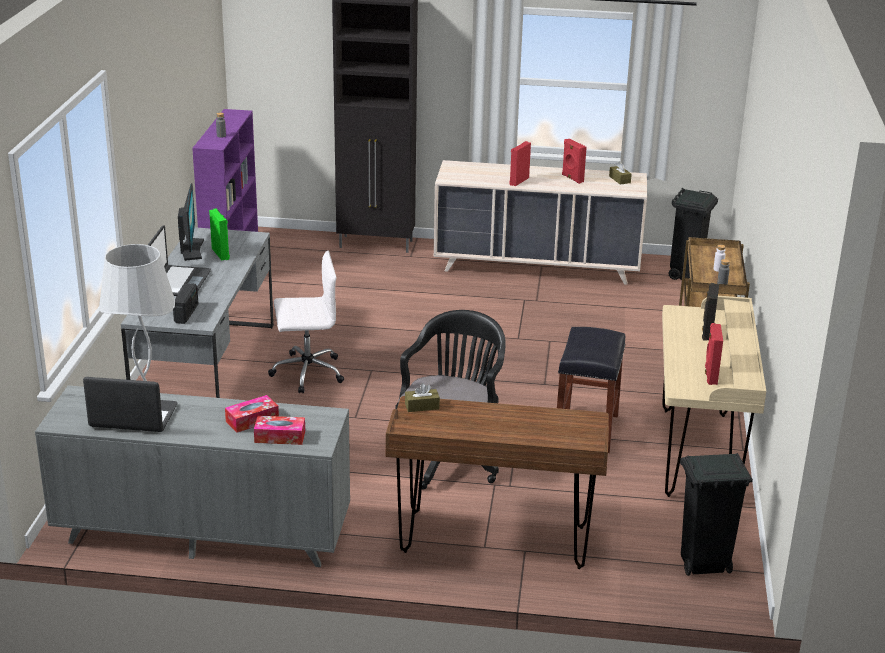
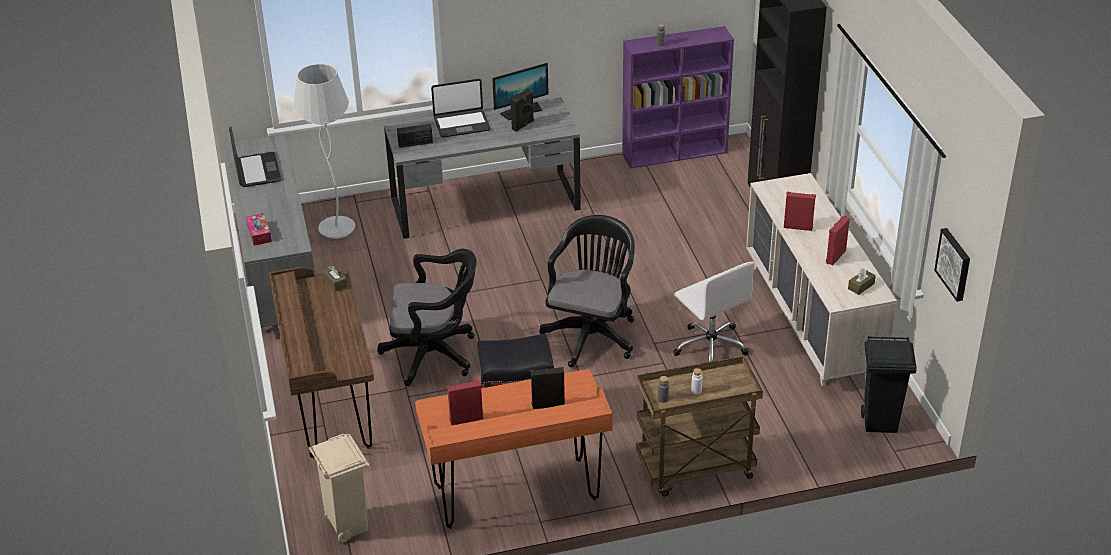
camera: 70 degrees right, 10 degrees up
(221, 254) = (523, 125): green speaker -> black speaker
(252, 420) = (275, 216): tissue box -> none
(306, 372) = (516, 249): white office chair -> white office chair (710, 346)
(481, 364) = (592, 334): none -> black office chair
(698, 454) = (516, 494): beige desk -> orange desk
(703, 565) = (347, 525): black trash can -> beige trash can
(706, 98) = (954, 264): none -> picture

